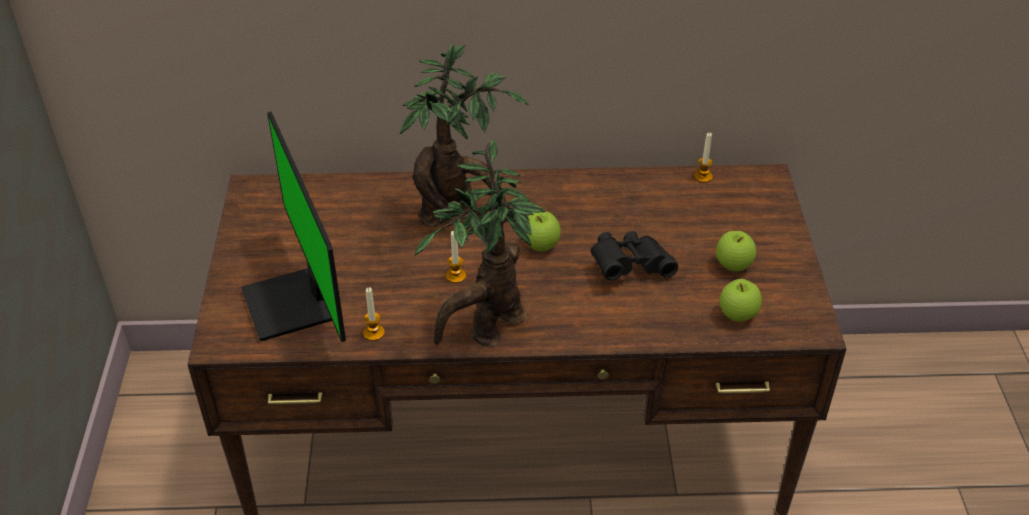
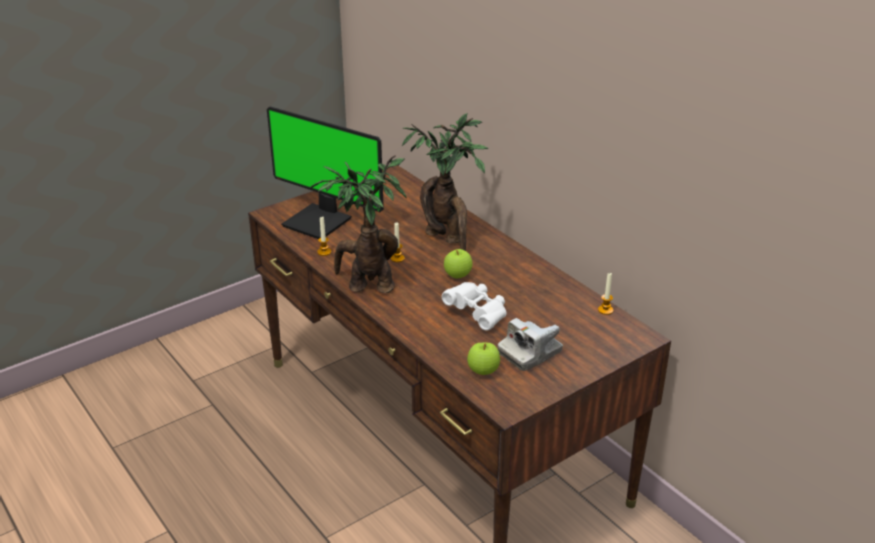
camera: 55 degrees right, 10 degrees down
(294, 304) = (319, 221): monitor -> monitor turned 90 degrees counterclockwise
(629, 267) = (477, 313): black binoculars -> white binoculars
(733, 265) = (530, 353): apple -> camera

